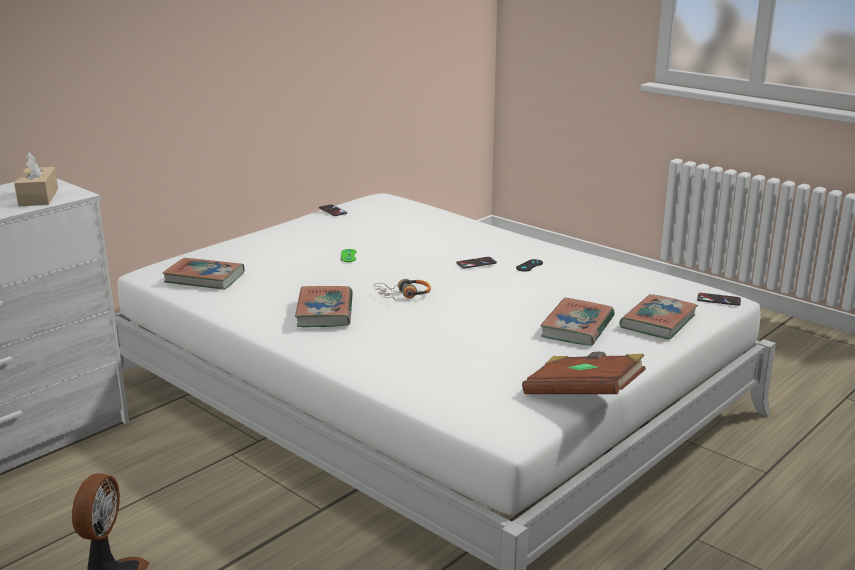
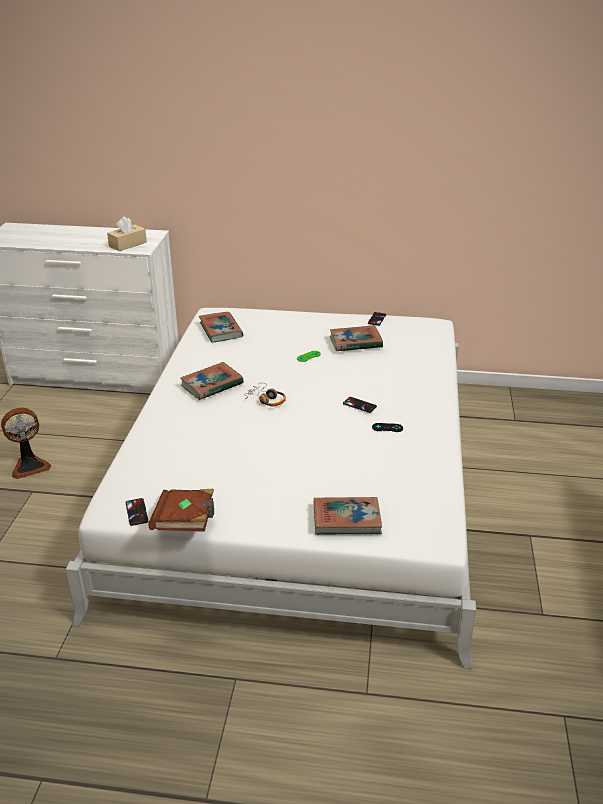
camera: 55 degrees right, 10 degrees up
(577, 327) = (294, 485): book -> book (355, 342)
(718, 300) = (430, 538): phone -> phone (136, 512)

